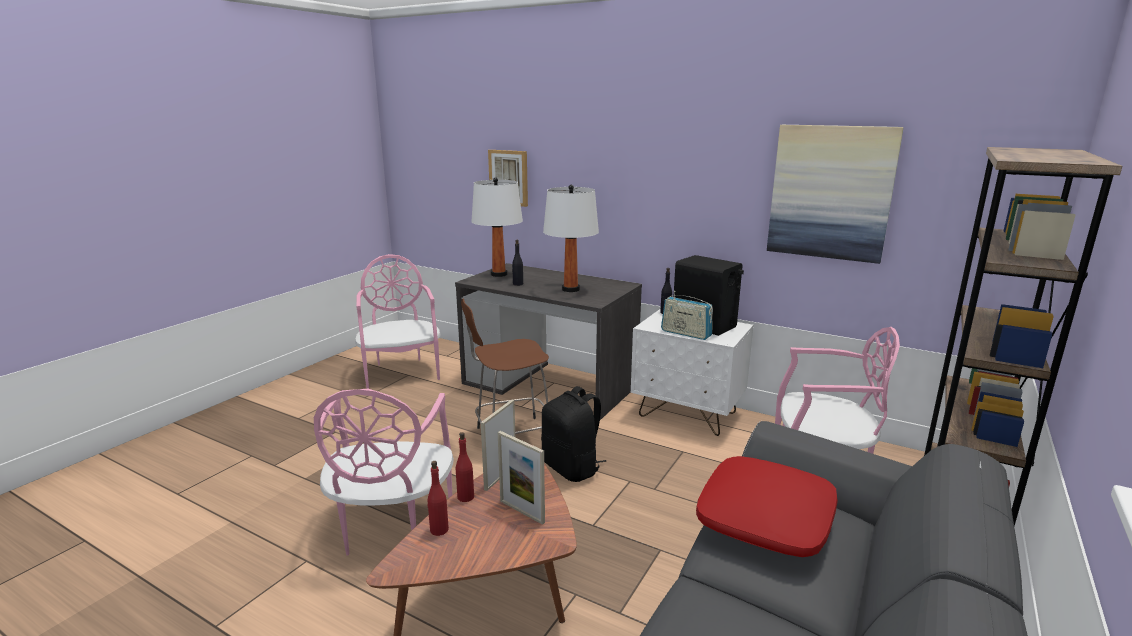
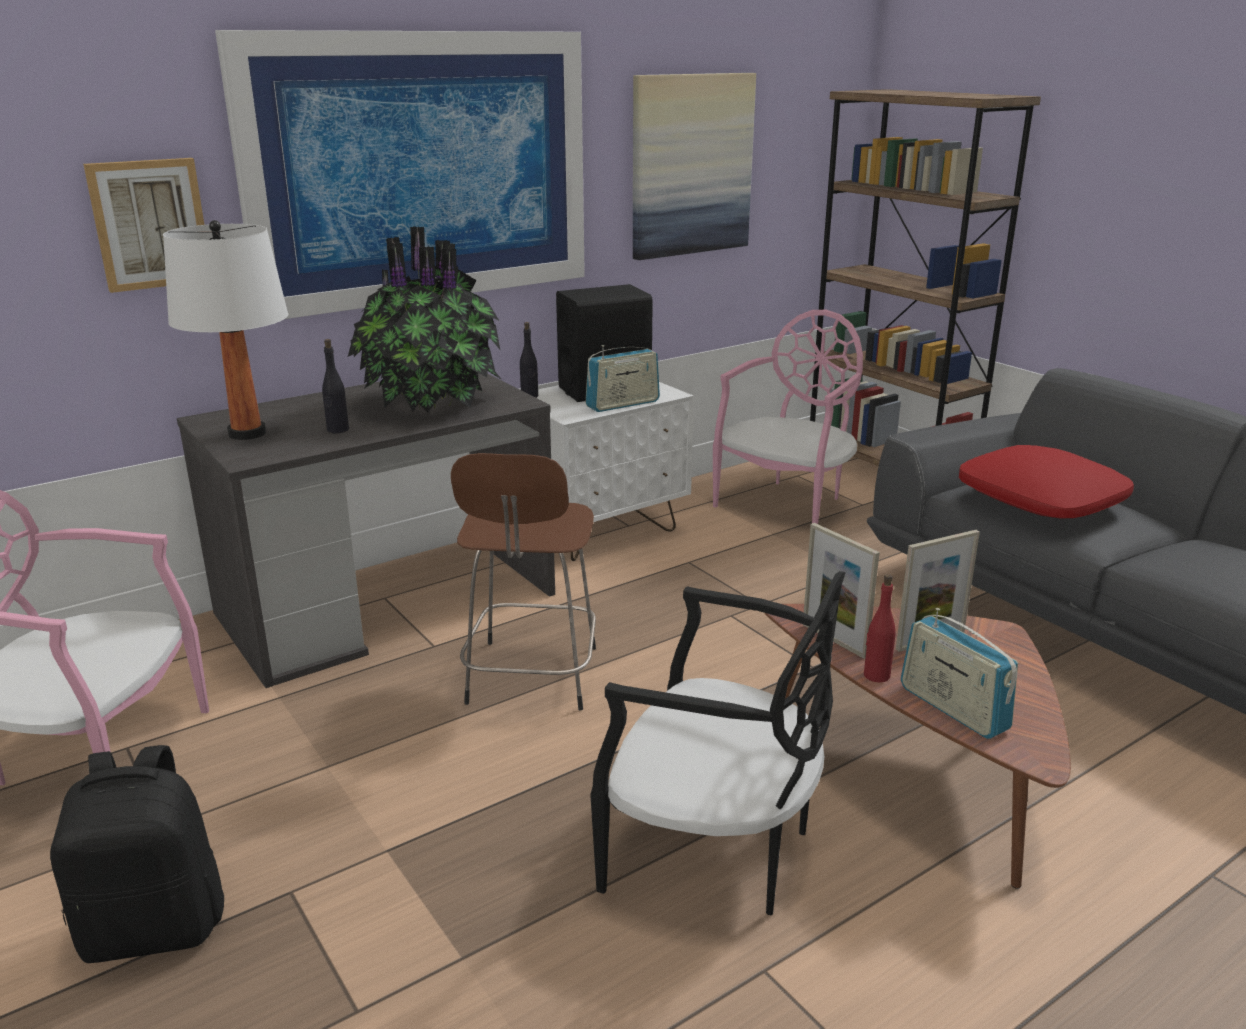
camera: 65 degrees left, 5 degrees up
(391, 526) = (714, 850): pink chair -> black chair
(439, 530) = (953, 708): red bottle -> radio
(570, 289) = (430, 404): white table lamp -> potted plant
(572, 468) = (667, 647): black backpack -> black backpack (155, 927)
(628, 169) = (421, 169): none -> picture

